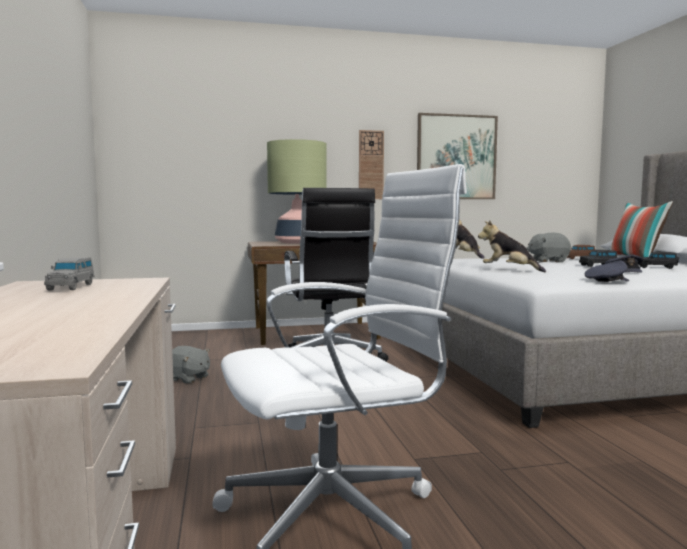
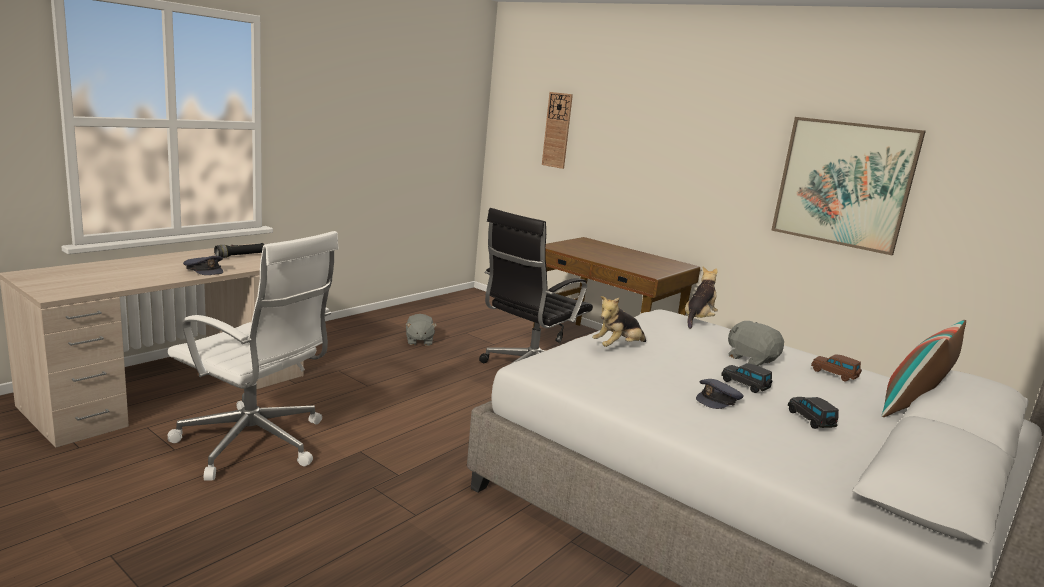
camera: 50 degrees right, 10 degrees up
(71, 287) = (240, 256): grey toy car -> black flashlight
(297, 242) = (605, 250): table lamp -> none
(371, 165) = (722, 177): wall clock -> wall clock (557, 130)
(509, 270) = (618, 347): plush toy -> plush toy turned 120 degrees counterclockwise
(606, 281) = (596, 391): grey cap -> grey cap (205, 270)

